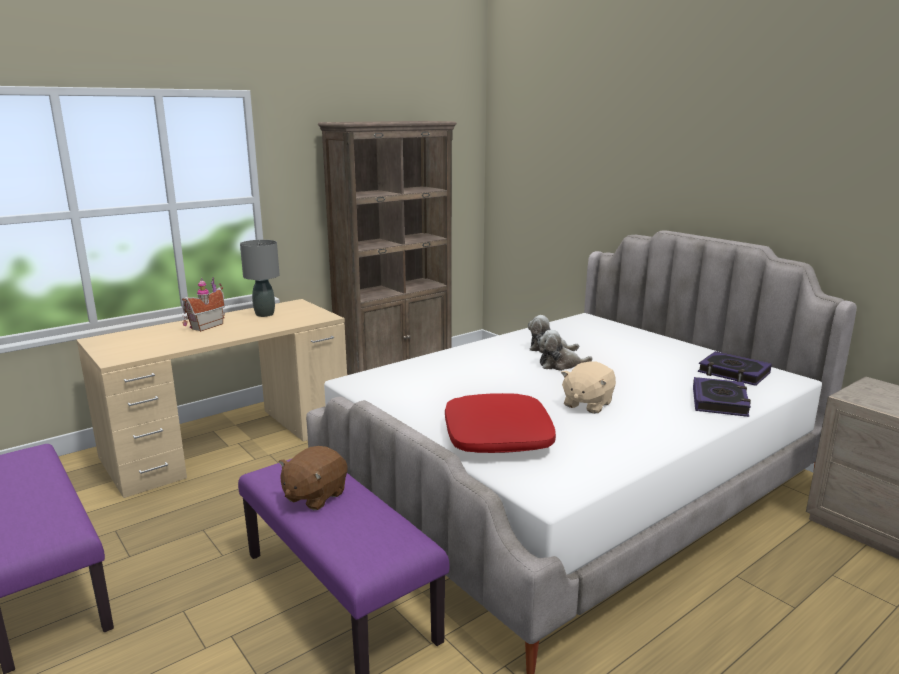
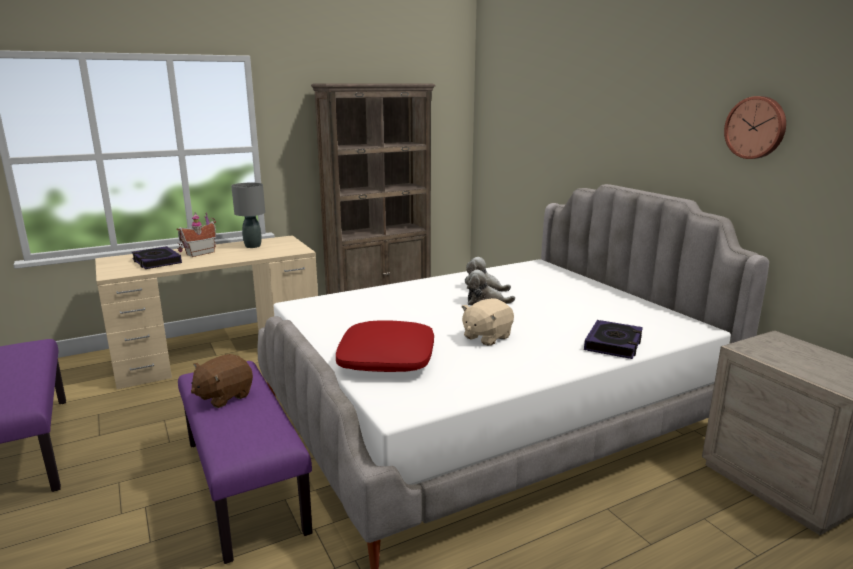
camera: 10 degrees right, 0 degrees up
(733, 373) = (645, 319): book -> book (156, 261)
(837, 171) = (756, 127): none -> wall clock

